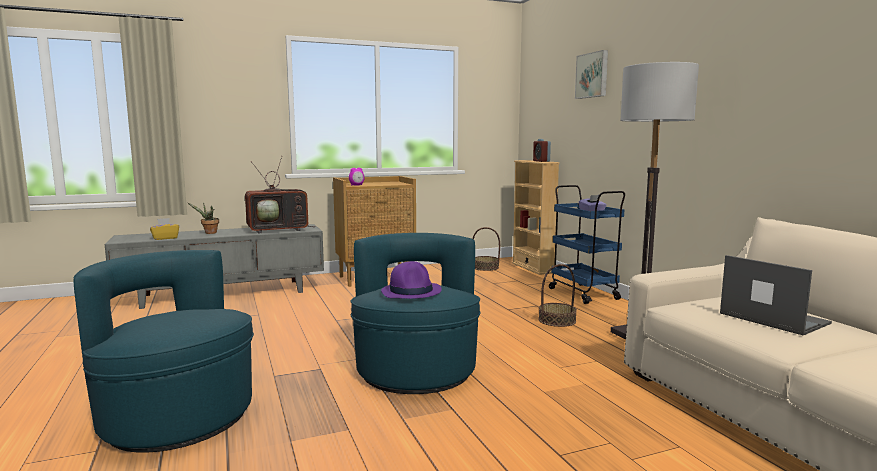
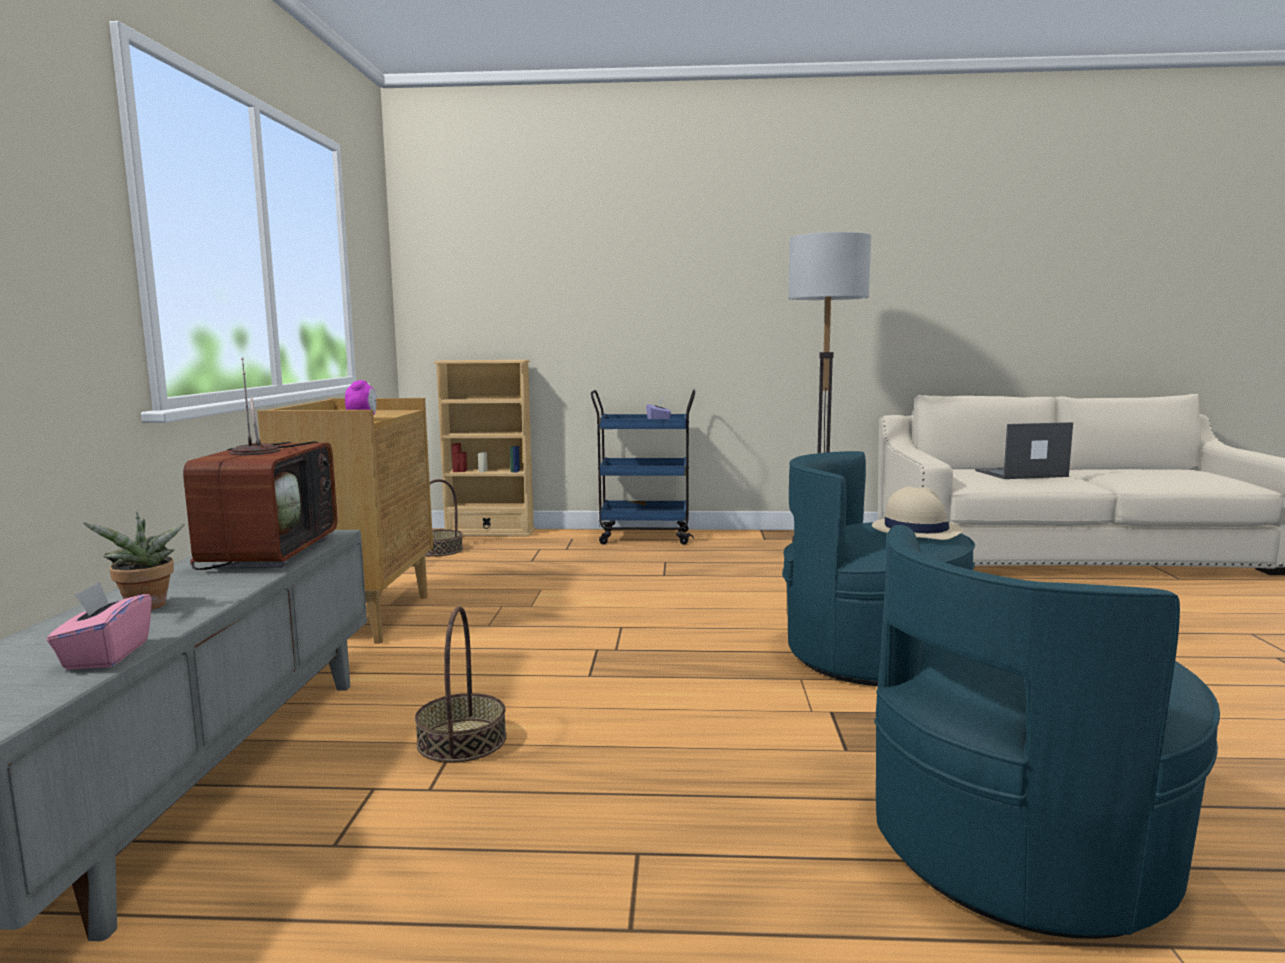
camera: 65 degrees left, 0 degrees up
(165, 238) = (106, 655): yellow tissue box -> pink tissue box
(411, 291) = (915, 529): purple hat -> beige hat
(541, 161) = (500, 359): alarm clock -> none
(557, 320) = (733, 565): basket -> basket (461, 740)
(592, 75) = (594, 232): picture -> none

